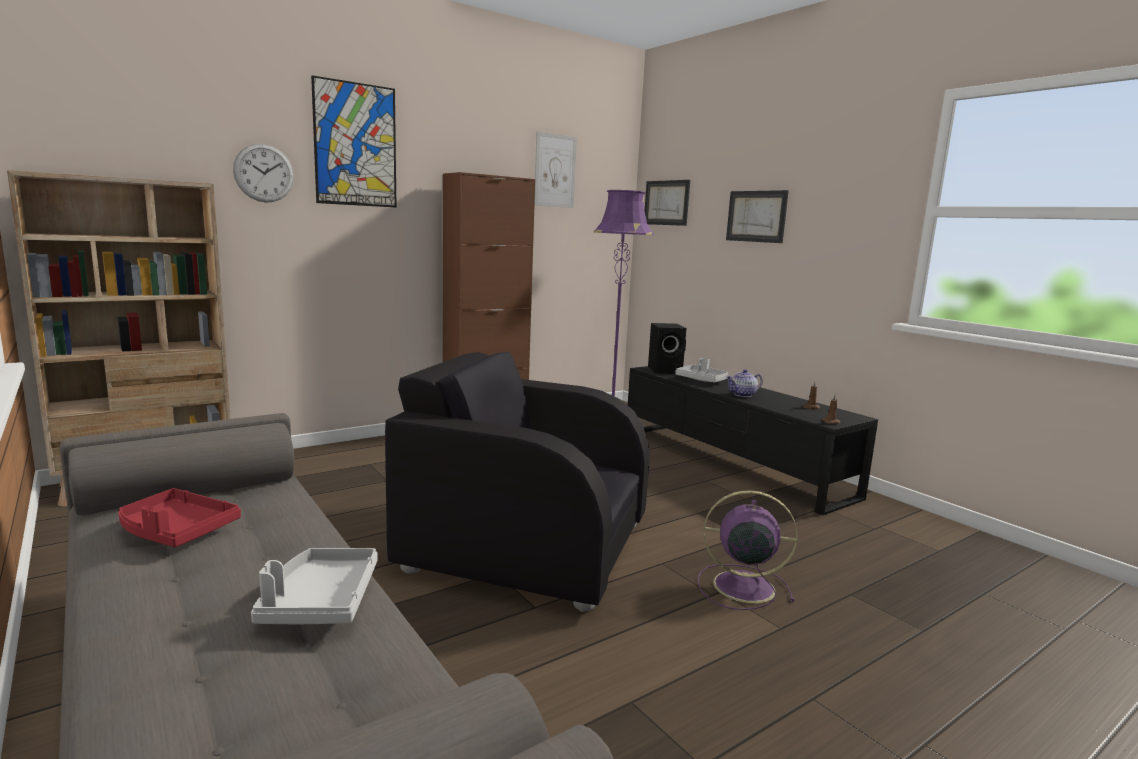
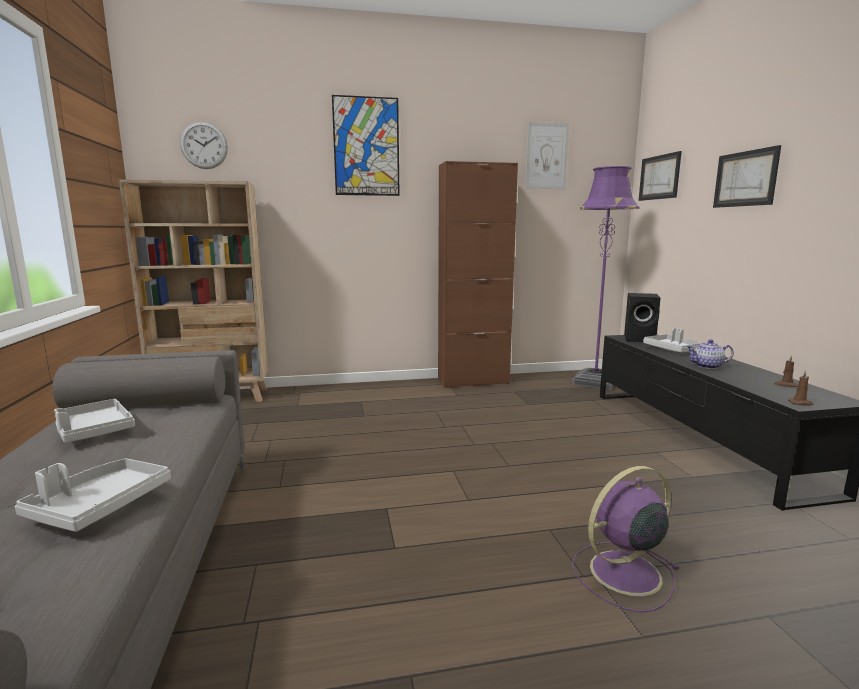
camera: 25 degrees right, 0 degrees up
(176, 531) = (94, 431): red tray -> grey tray
(264, 173) = (296, 174): wall clock -> wall clock (204, 145)
(526, 545) = (430, 488): black armchair -> none
(740, 586) = (622, 573): purple fan -> purple fan turned 60 degrees counterclockwise

